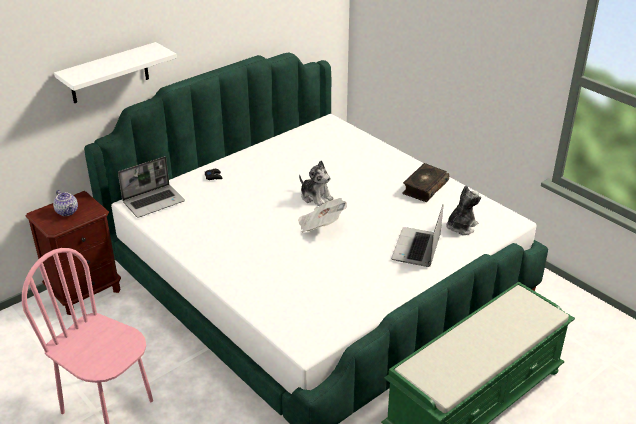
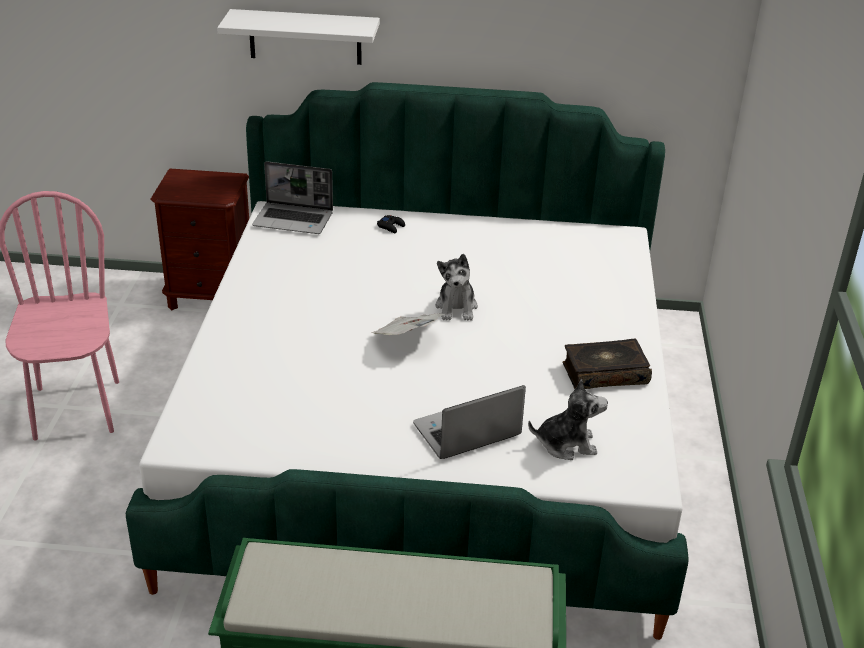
camera: 45 degrees right, 0 degrees up
(68, 212) = (200, 185): teapot -> none

